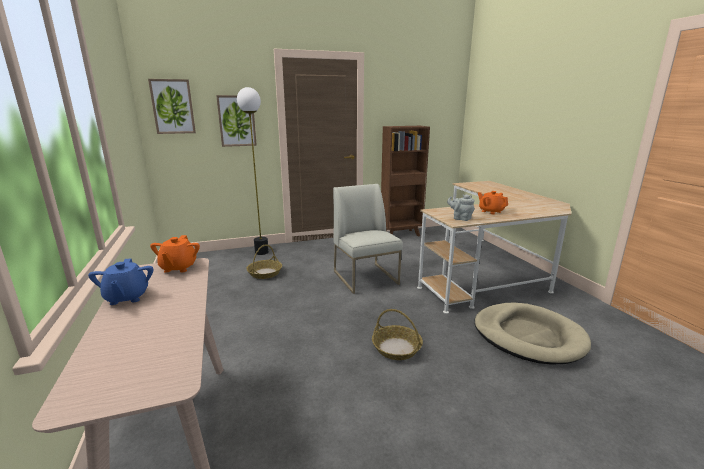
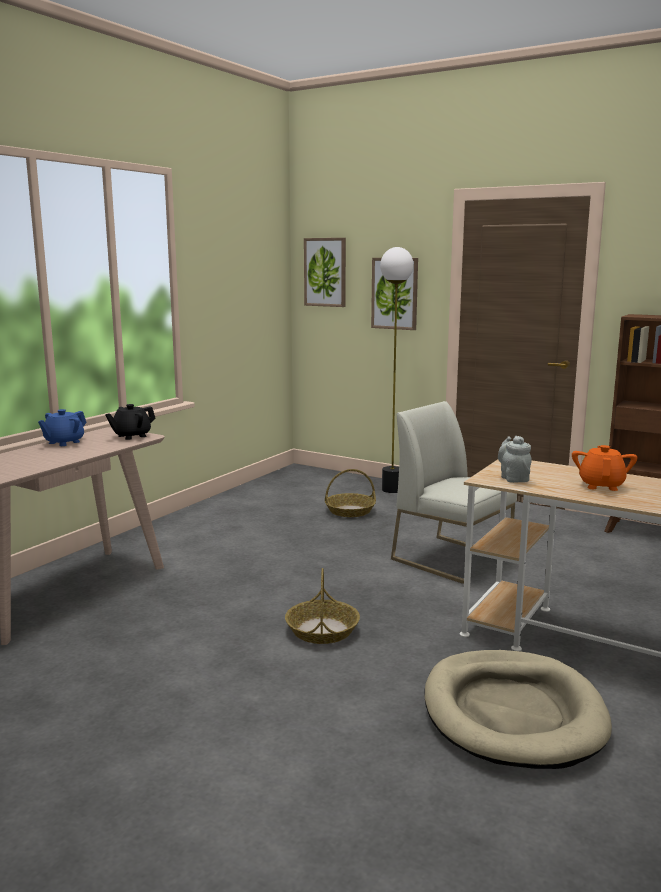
camera: 50 degrees right, 5 degrees down
(178, 267) = (131, 436): orange teapot -> black teapot
(366, 277) = (452, 559): white chair -> white chair turned 75 degrees counterclockwise

